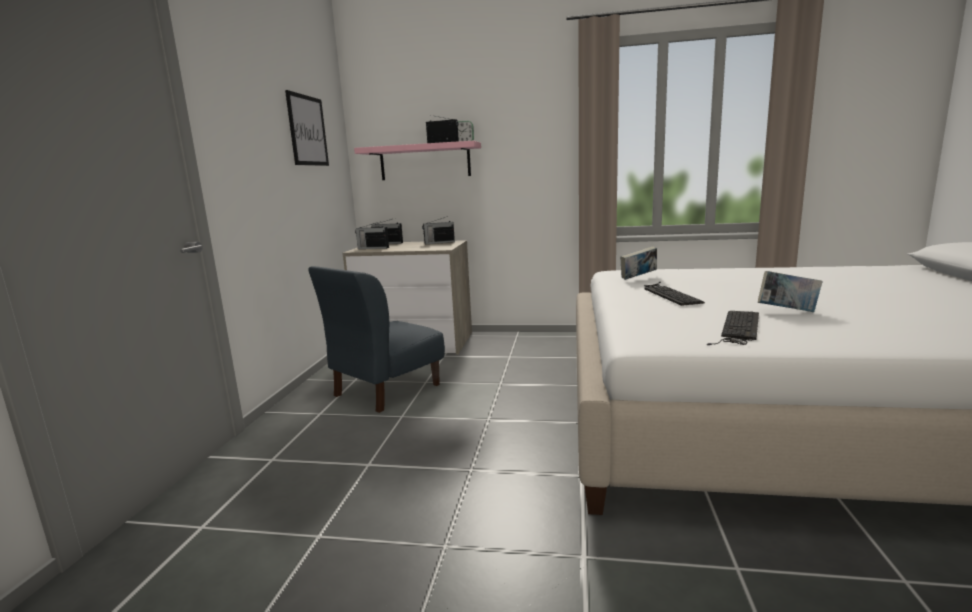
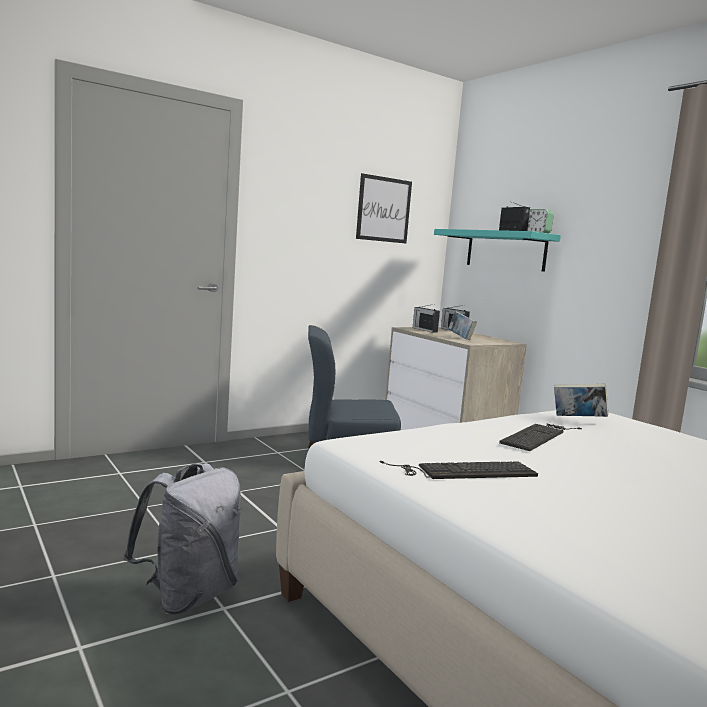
camera: 45 degrees right, 5 degrees down
(425, 162) = (505, 250): pink shelf -> turquoise shelf
(439, 242) = (491, 339): radio -> none
(544, 571) = (188, 596): none -> grey backpack
(787, 311) = (584, 489): book -> book (460, 338)

